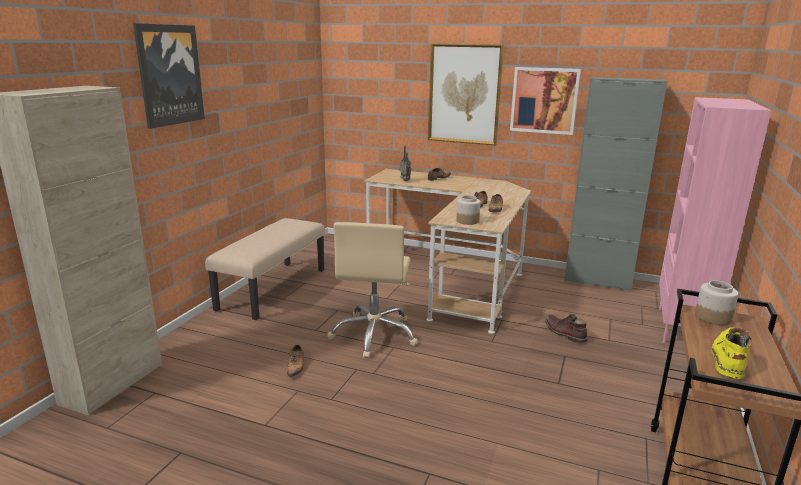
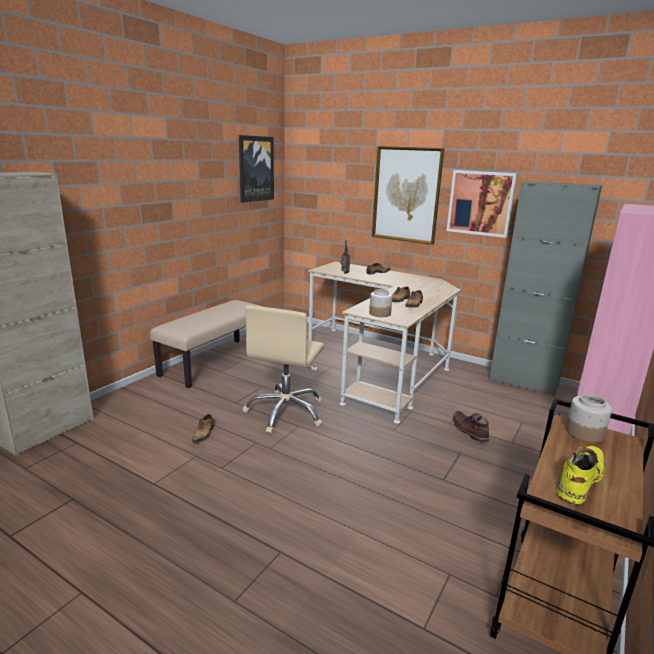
camera: 10 degrees right, 0 degrees up
(169, 75) = (121, 166): picture -> picture (255, 169)

